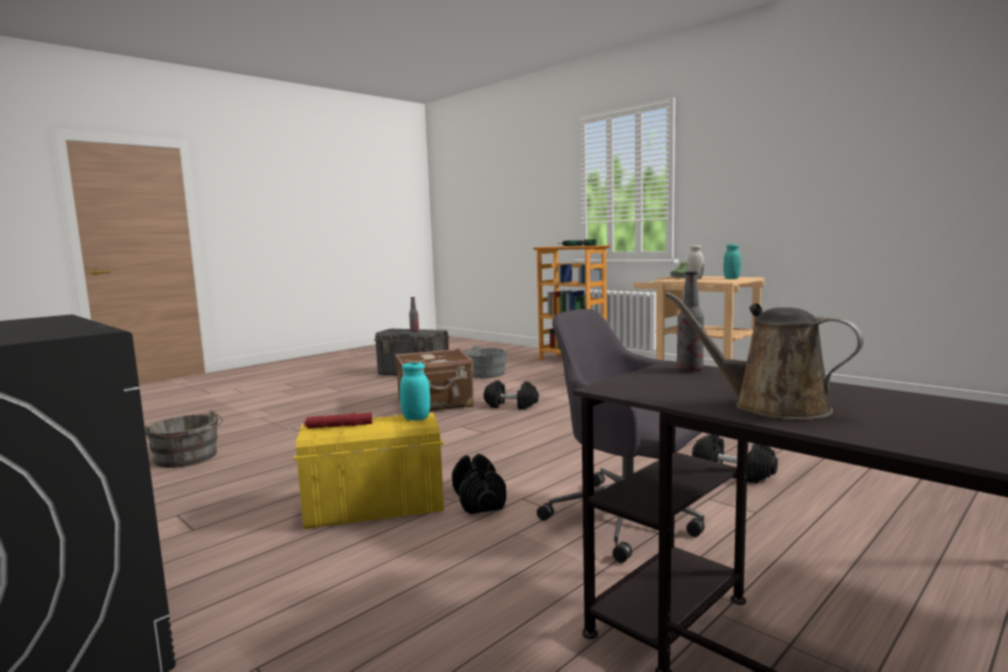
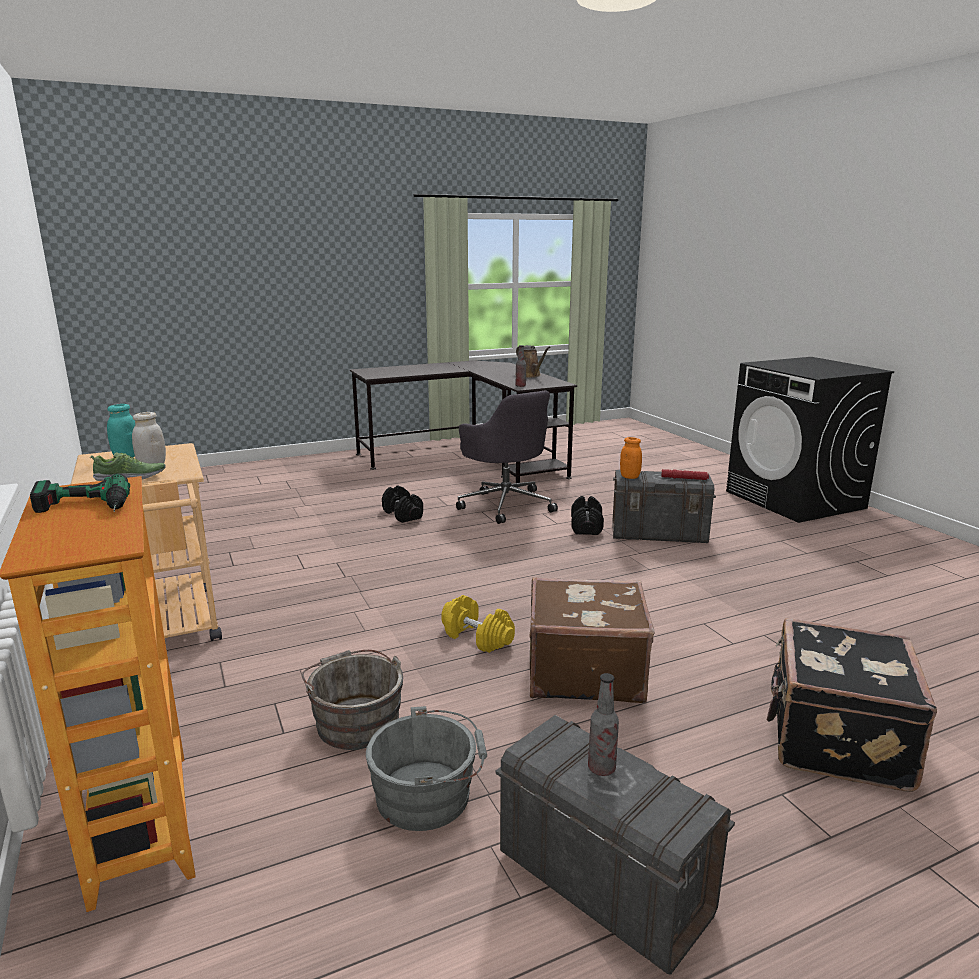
camera: 160 degrees left, 10 degrees up
(188, 458) = (883, 619): grey bucket -> grey bucket (356, 720)
(302, 404) = (835, 739): none -> black suitcase
(374, 508) = (659, 534): yellow storage box -> grey storage box
(416, 418) = (630, 477): turquoise jar -> orange jar
(511, 405) = (477, 637): black dumbbell -> yellow dumbbell

